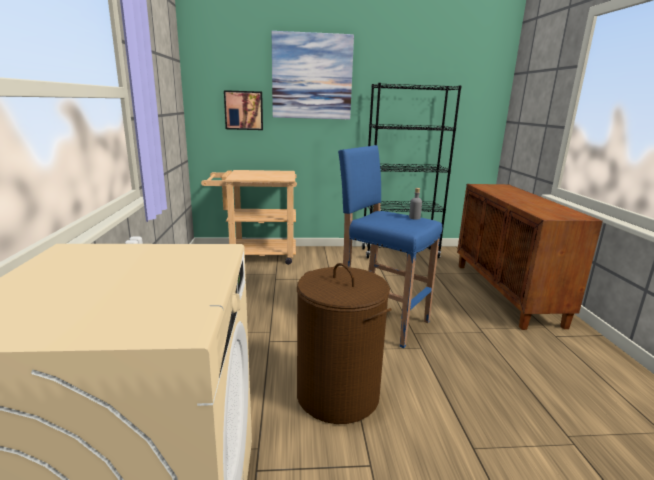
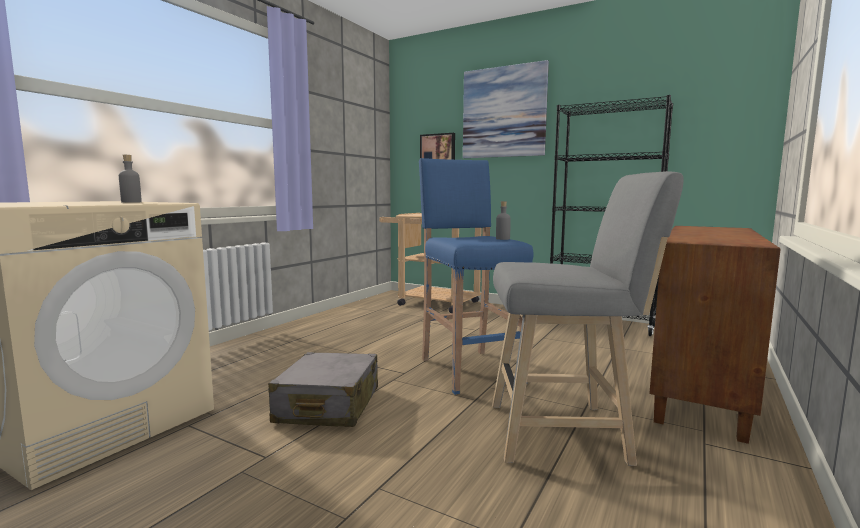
camera: 35 degrees right, 10 degrees down
(167, 258) = (131, 202): none -> grey bottle
(338, 394) = (328, 405): brown laundry basket -> grey suitcase
(498, 355) = (565, 433): none -> grey stool

